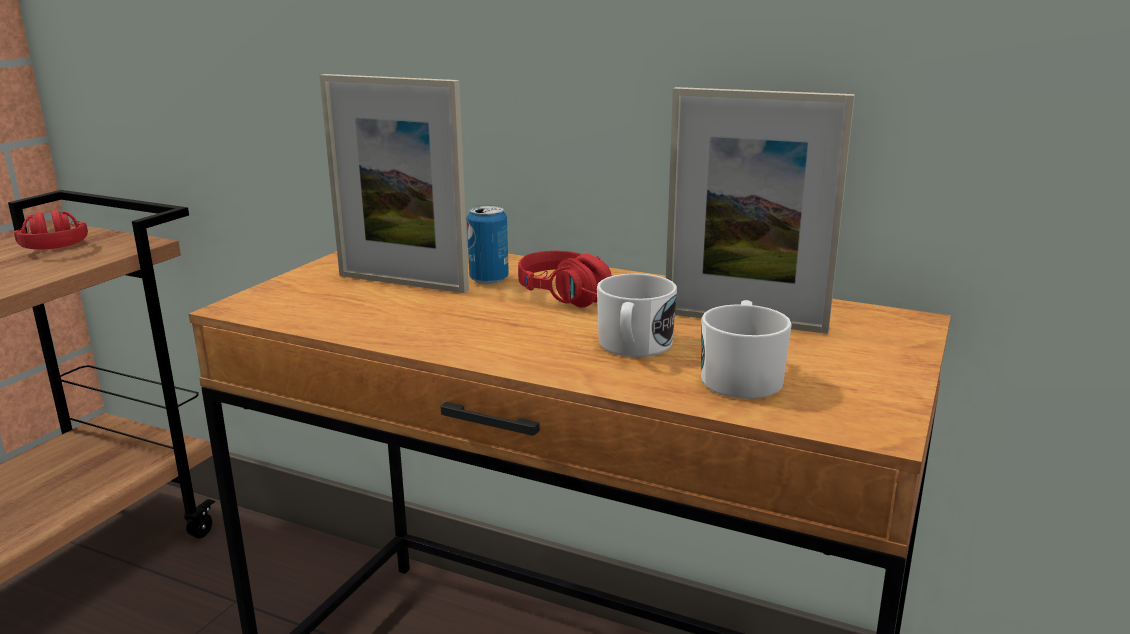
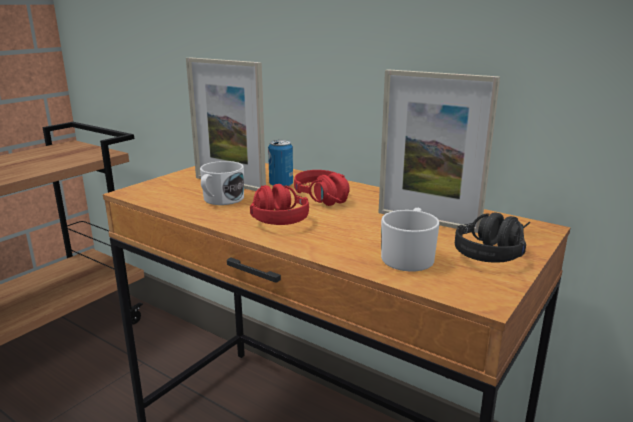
camera: 10 degrees right, 0 degrees up
(54, 245) = (62, 152): red headphones -> red headphones (275, 216)
(633, 347) = (349, 232): white mug -> white mug (220, 200)
(861, 357) = (494, 250): none -> black headphones

